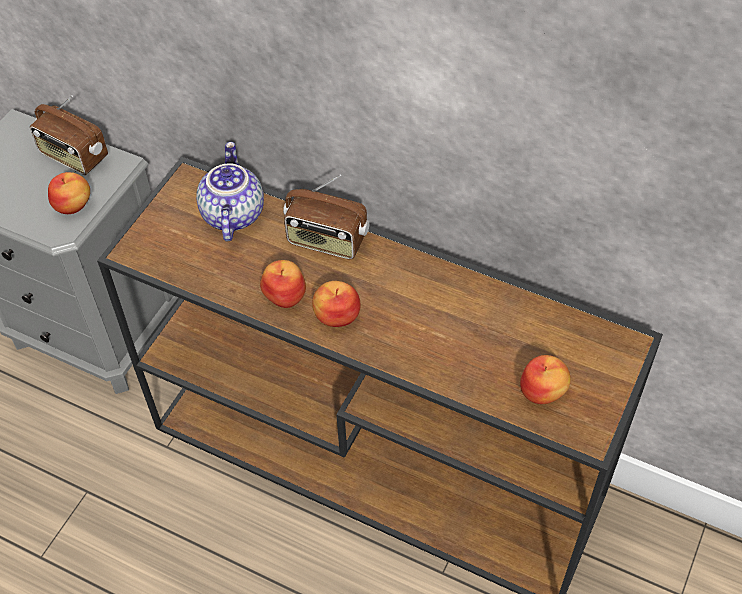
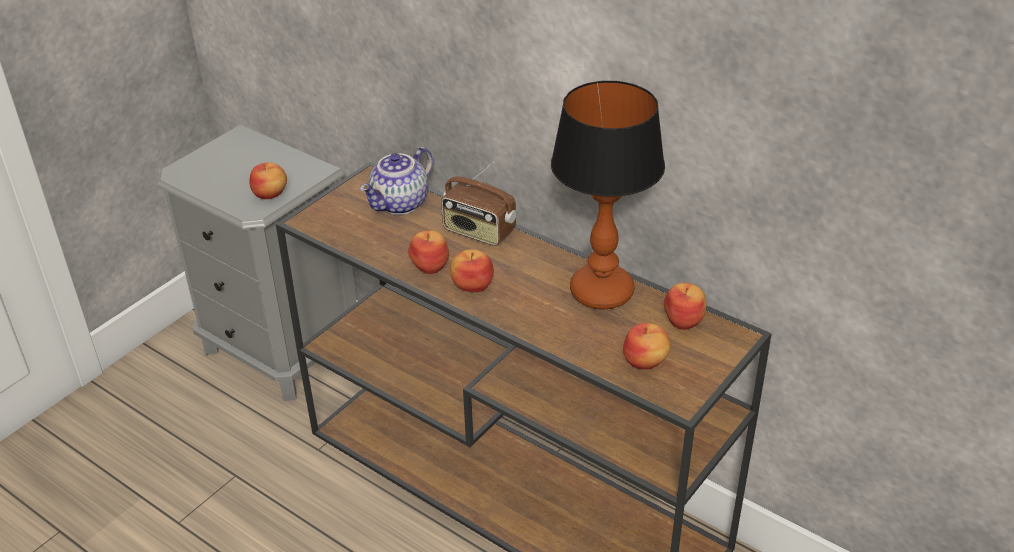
camera: 10 degrees right, 15 degrees down
(73, 157) = (281, 161): radio -> none
(231, 214) = (400, 204): teapot -> teapot turned 150 degrees counterclockwise
(478, 304) = (602, 291): none -> table lamp
(571, 330) = (684, 320): none -> apple

